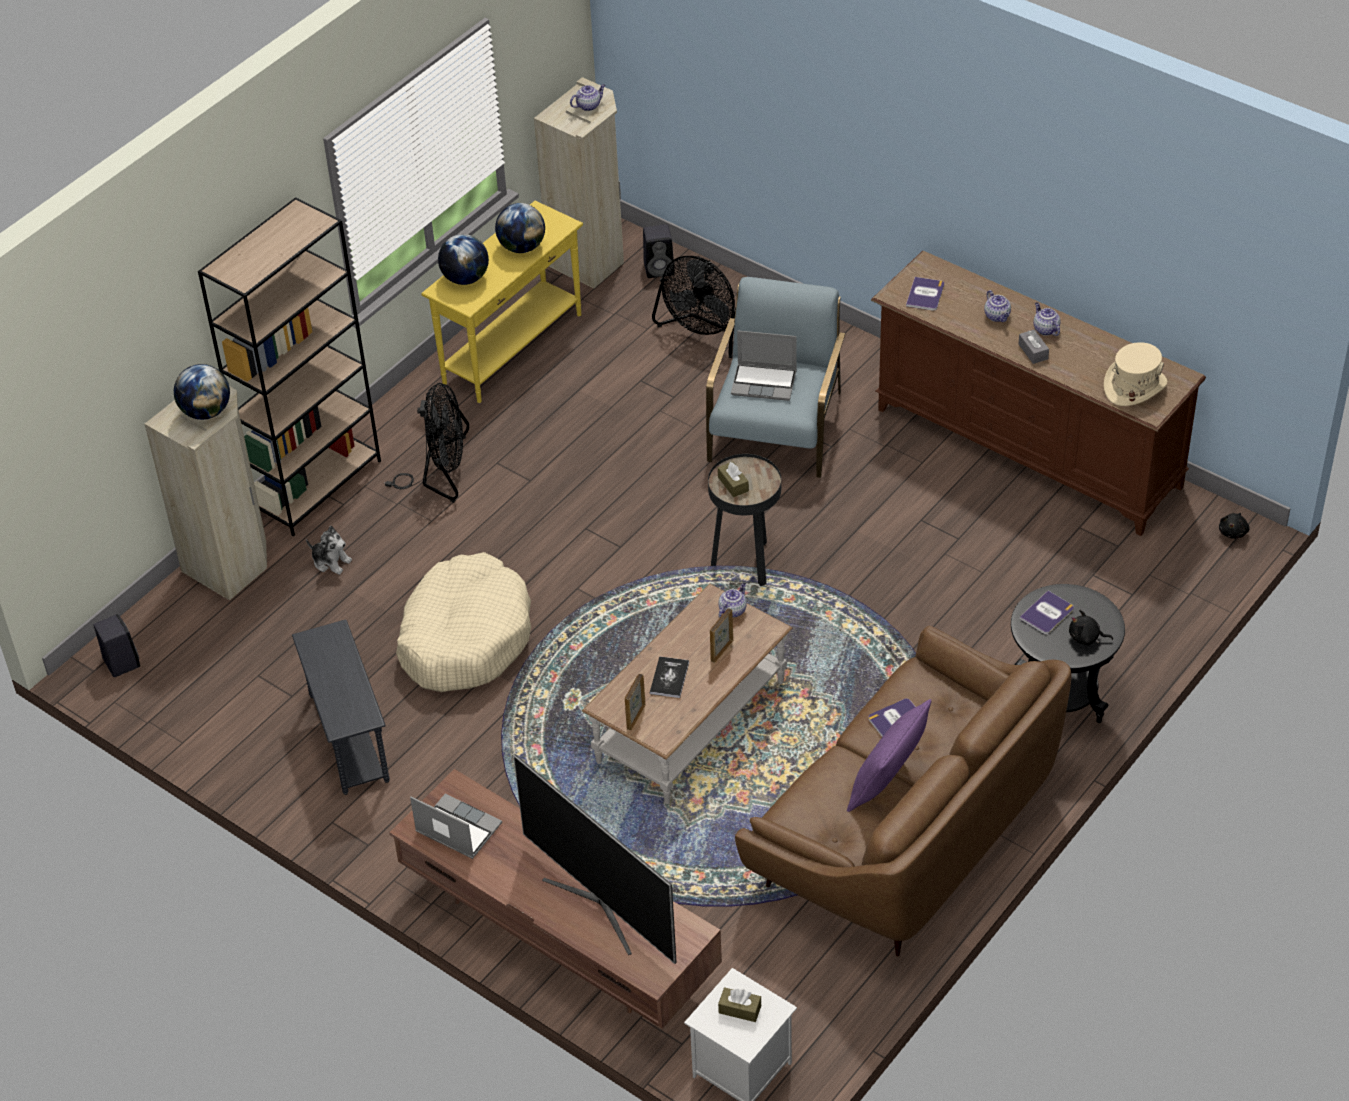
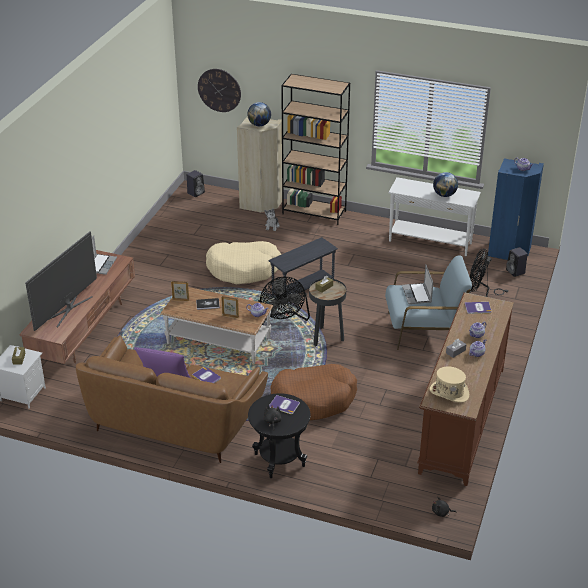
camera: 70 degrees right, 10 degrees down
(76, 426) = (219, 90): none -> wall clock
(348, 738) = (175, 253): grey side table -> grey side table (302, 288)
(439, 471) = (340, 240): black fan -> black fan (279, 319)
(465, 278) = (413, 185): globe -> none
(512, 348) = (430, 242): yellow console table -> white console table
(591, 257) = (509, 250): beige cabinet -> blue cabinet
(913, 619) = (314, 398): none -> brown dog bed

